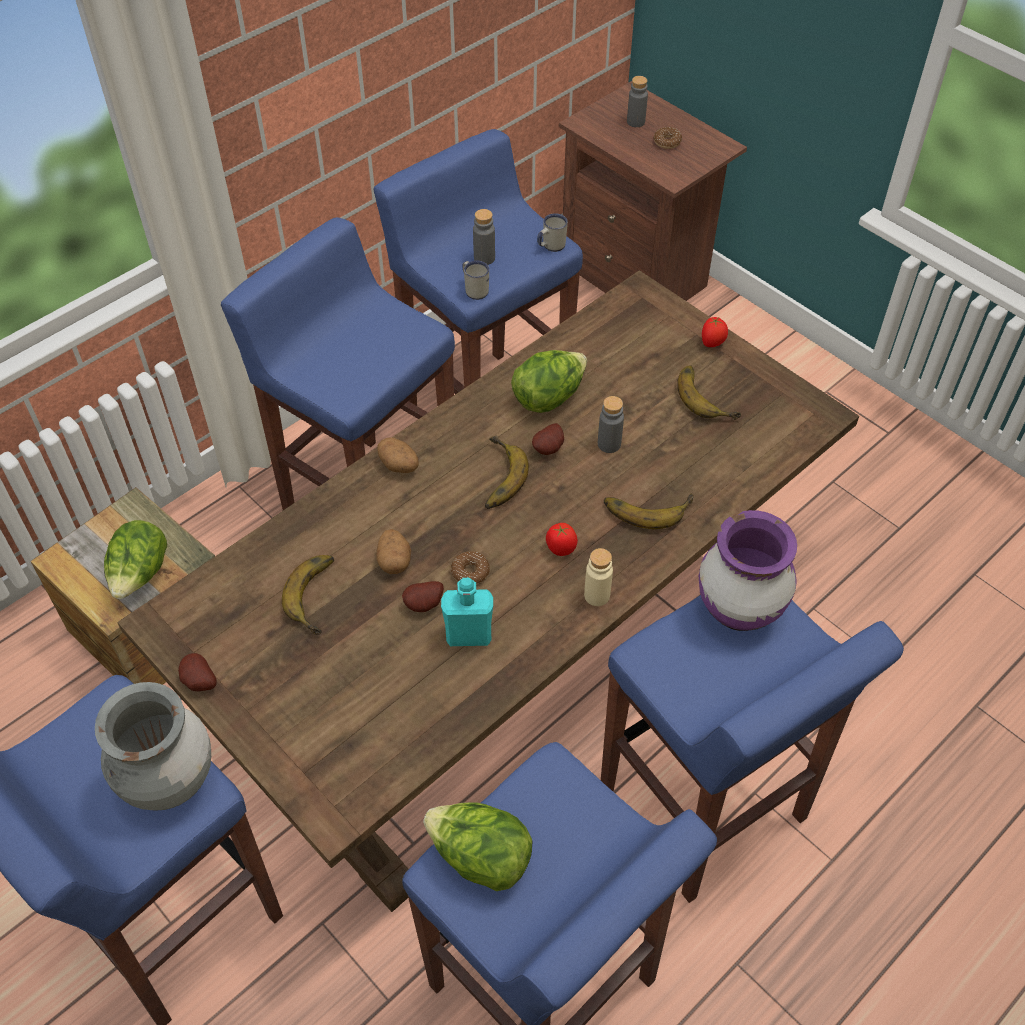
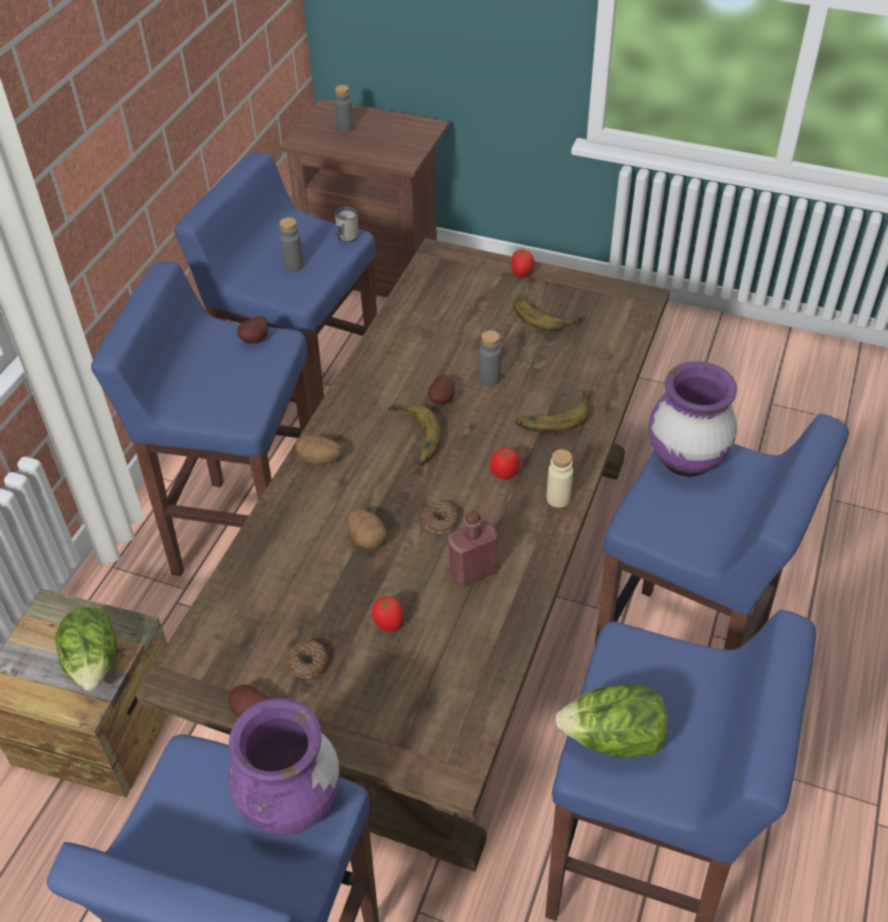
camera: 25 degrees left, 5 degrees down
(170, 781) = (292, 803): grey vase -> purple vase
(320, 596) = (318, 593): banana -> none
(362, 652) = (388, 624): none -> tomato
(425, 605) = (418, 563): potato -> potato (256, 340)
(468, 635) = (472, 572): turquoise bottle -> red bottle
(474, 289) = (301, 292): white mug -> none
(548, 397) = (415, 360): lettuce -> none
(667, 142) = (381, 136): donut -> donut (308, 663)

